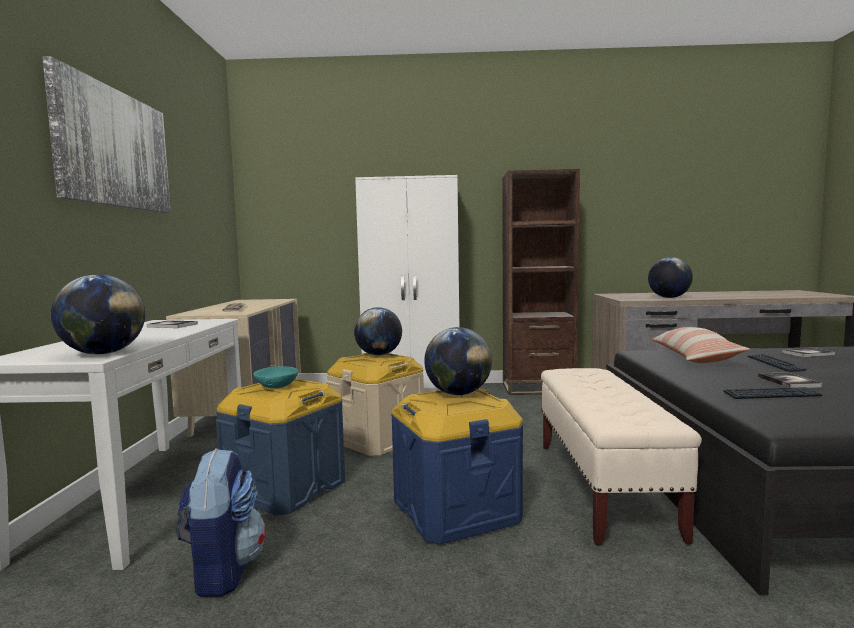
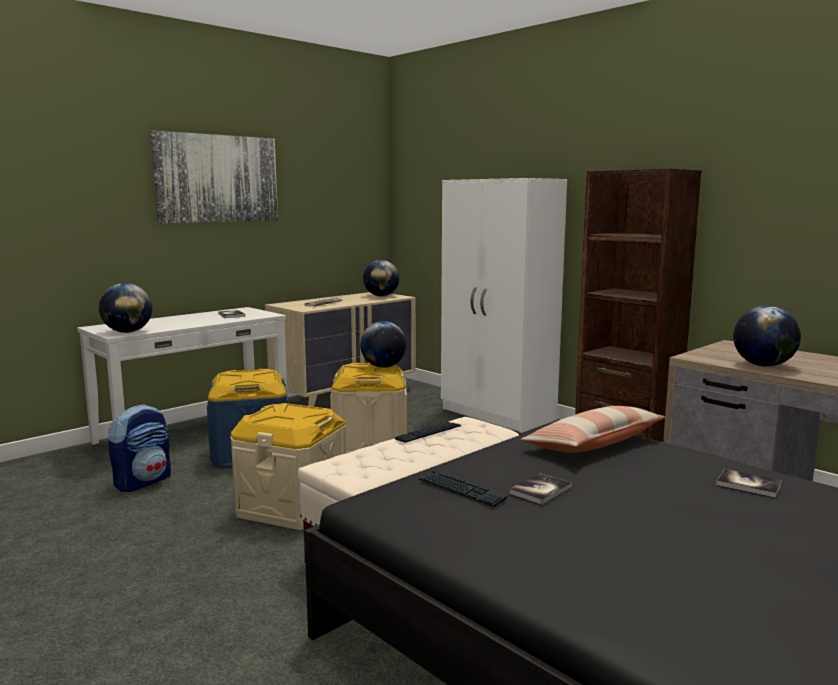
camera: 45 degrees right, 5 degrees up
(277, 387) = (248, 375): turquoise bowl -> none
(456, 510) = (292, 507): blue storage box -> beige storage box
(458, 394) = (306, 411): globe -> globe (381, 296)
(774, 364) = (632, 477): keyboard -> keyboard (428, 433)

